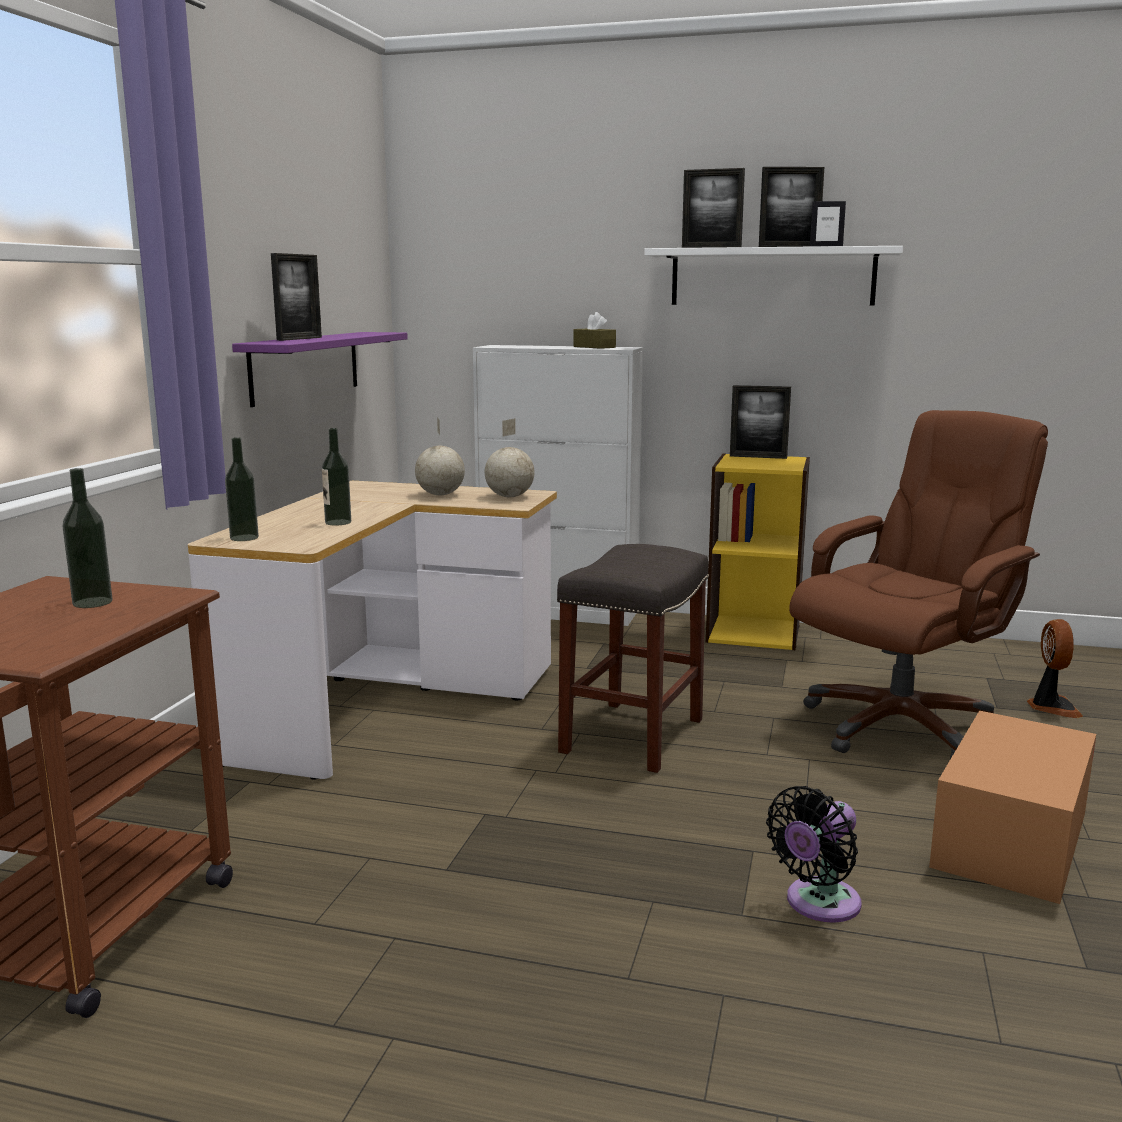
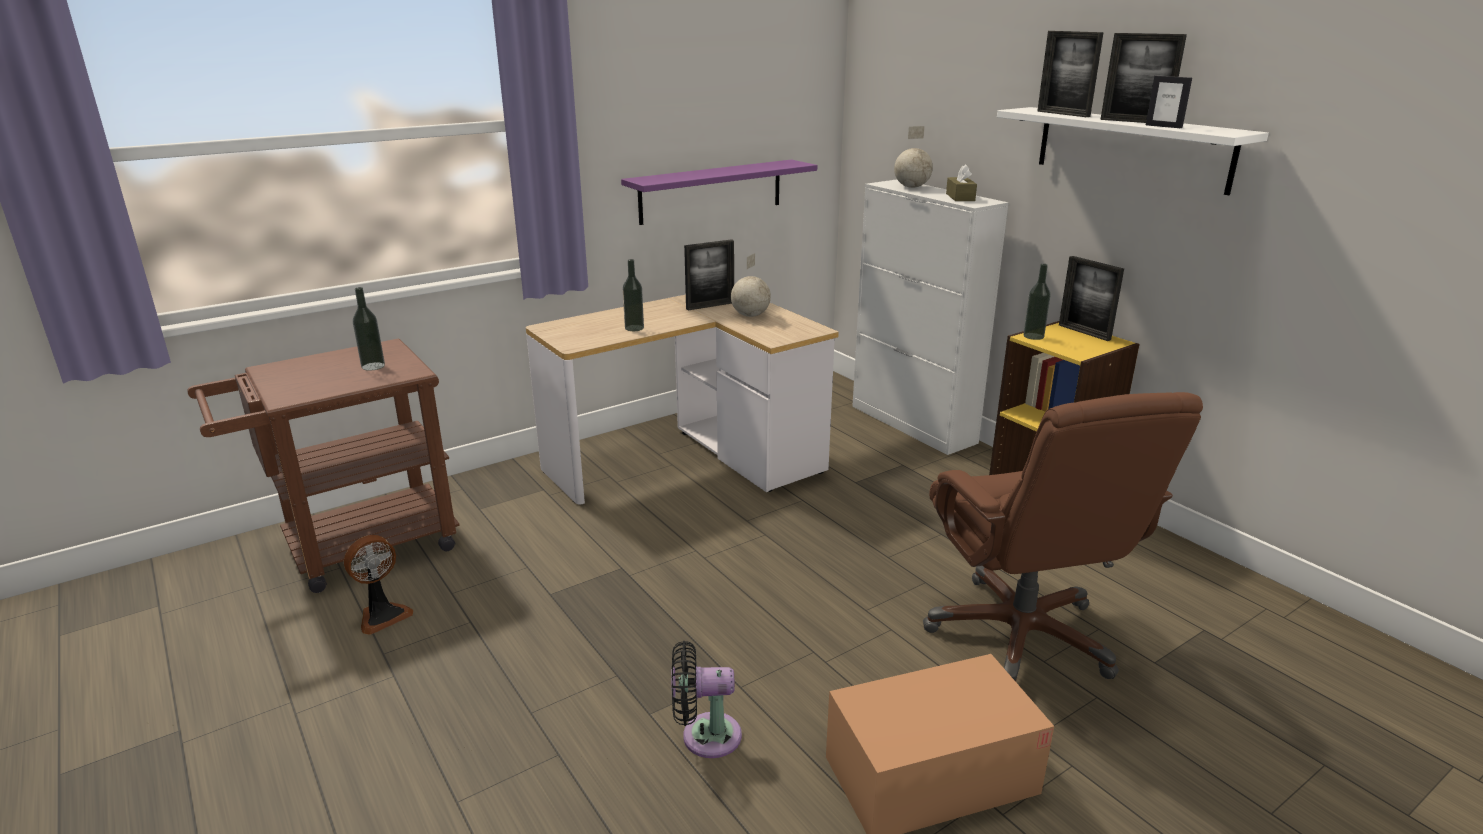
camera: 40 degrees right, 10 degrees up
(244, 538) = (560, 328): bottle -> bottle (1033, 336)
(299, 339) = (688, 174): picture frame -> picture frame (710, 306)
(509, 497) = (790, 329): globe -> globe (911, 187)
(633, 737) = (795, 553): grey stool -> none
(899, 725) = (1021, 636): brown office chair -> brown office chair turned 75 degrees clockwise
(1051, 707) = (1217, 688): fan -> fan (382, 615)

